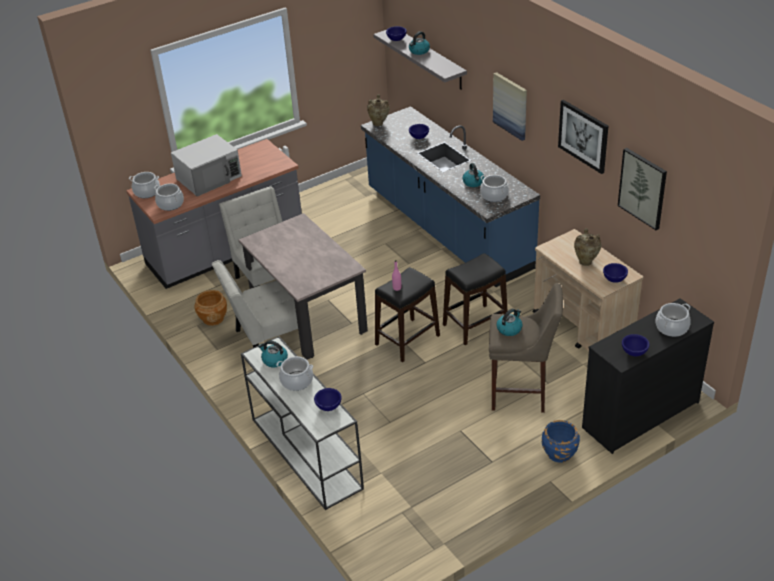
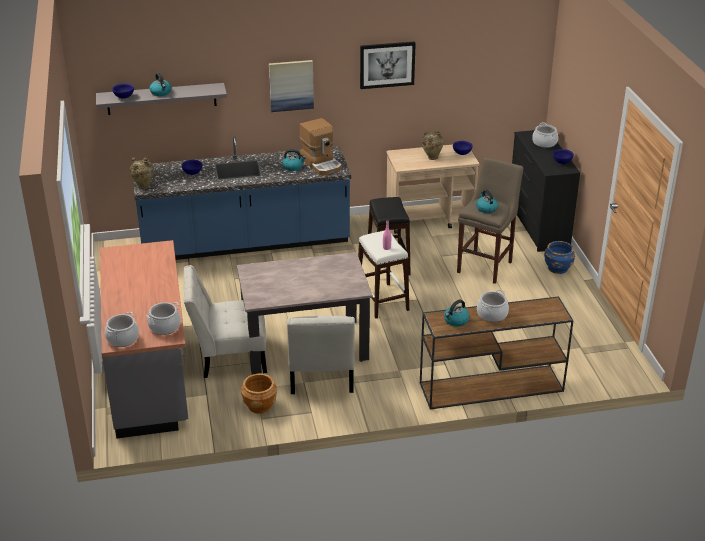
camera: 70 degrees left, 5 degrees down
(209, 177) = (138, 294): white microwave -> none
(305, 452) = (490, 387): white console table -> brown console table
(329, 406) = (533, 305): blue bowl -> none
(408, 340) = (382, 300): black stool -> white stool
(494, 195) = (321, 163): cooking pot -> coffee machine
(643, 188) = (456, 72): picture -> none

